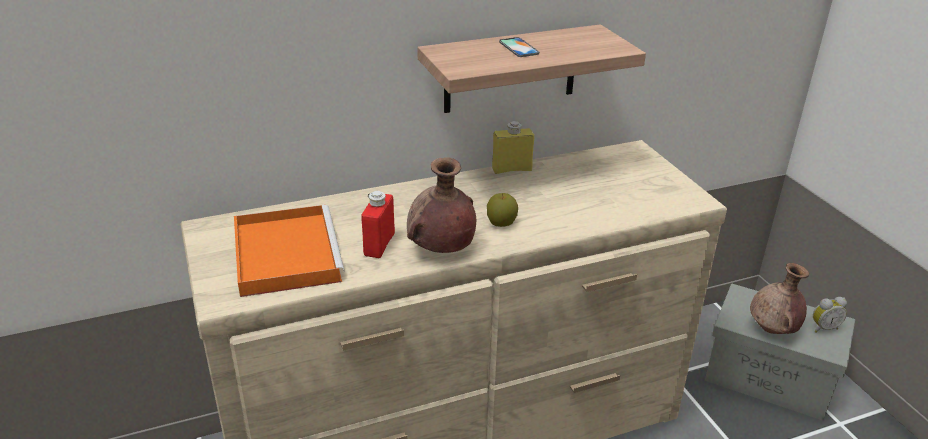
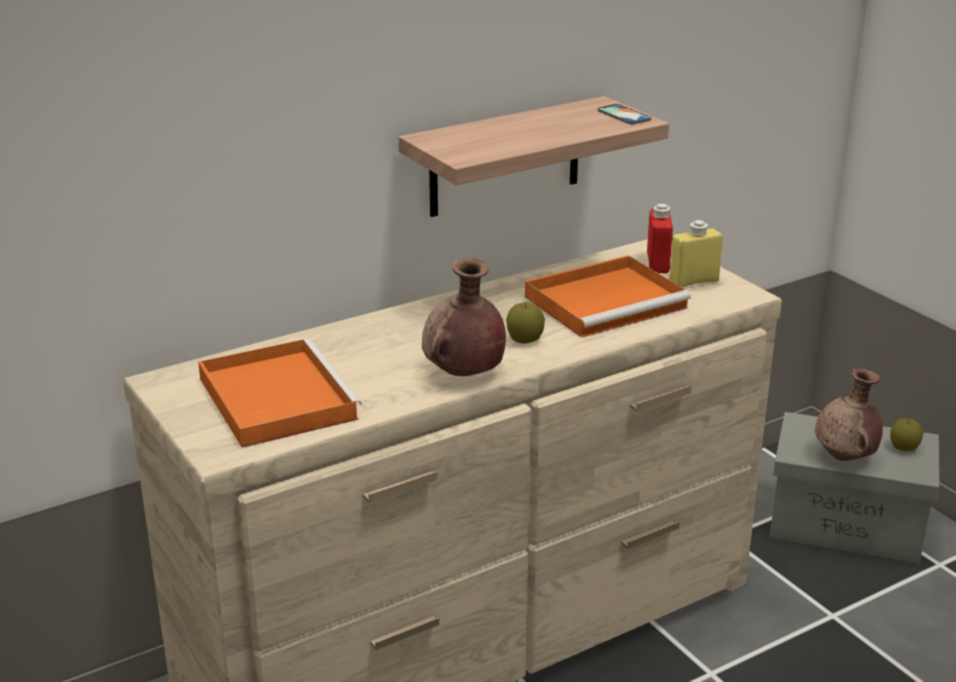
camera: 10 degrees left, 5 degrees down
(379, 245) = (387, 377): red bottle -> red bottle (658, 263)
(511, 169) = (515, 282): yellow bottle -> yellow bottle (694, 281)
(518, 48) = (520, 128): phone -> phone (624, 115)
(580, 194) = (607, 301): none -> orange tray
(823, 327) = (904, 448): alarm clock -> apple

